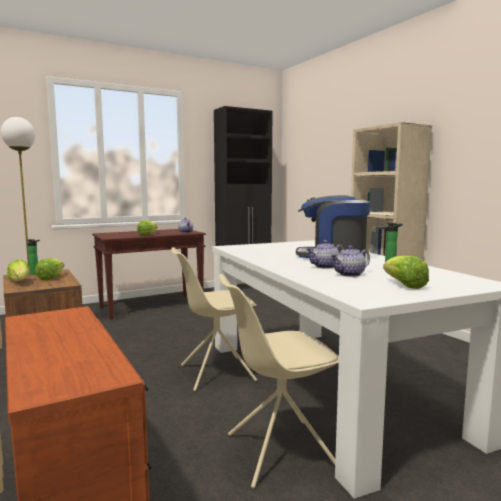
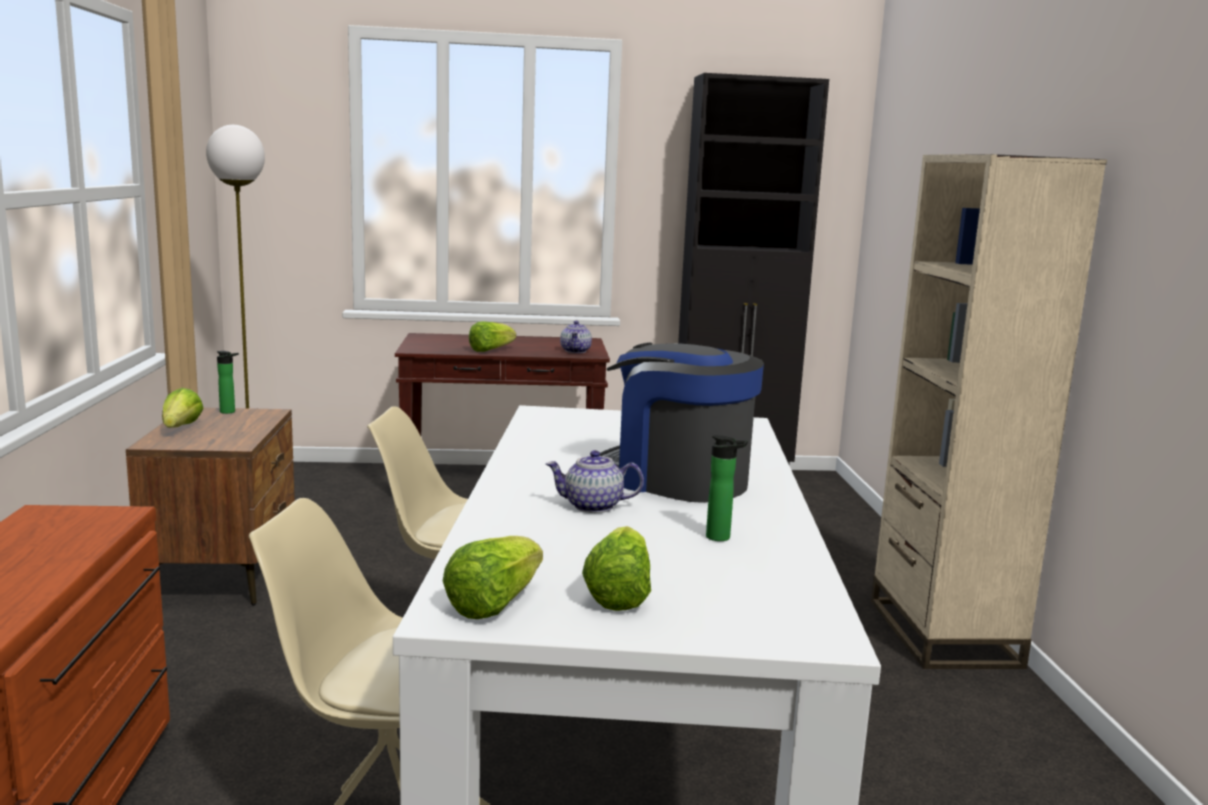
camera: 25 degrees right, 5 degrees up
(51, 278) = (234, 426): lettuce -> lettuce (493, 604)
(350, 274) = (587, 539): teapot -> none

